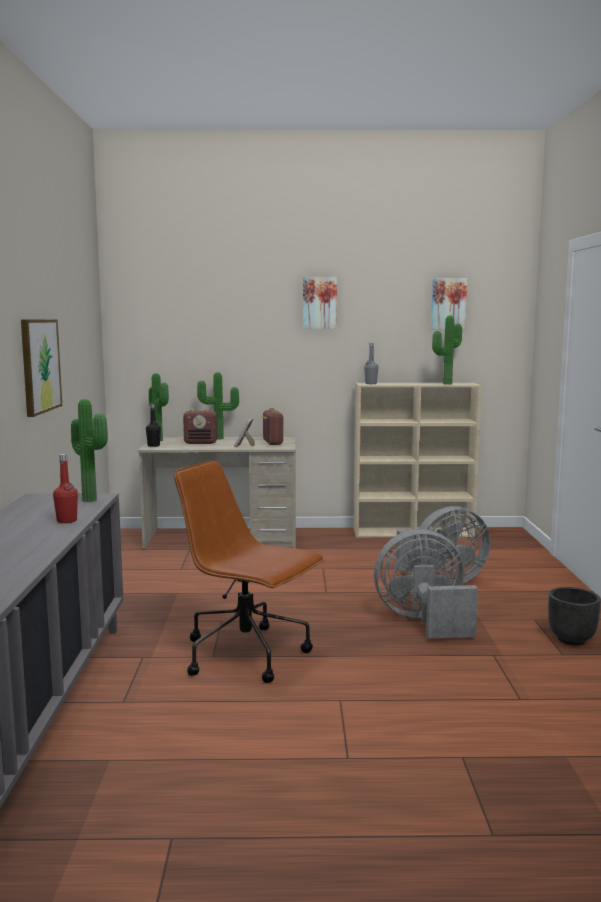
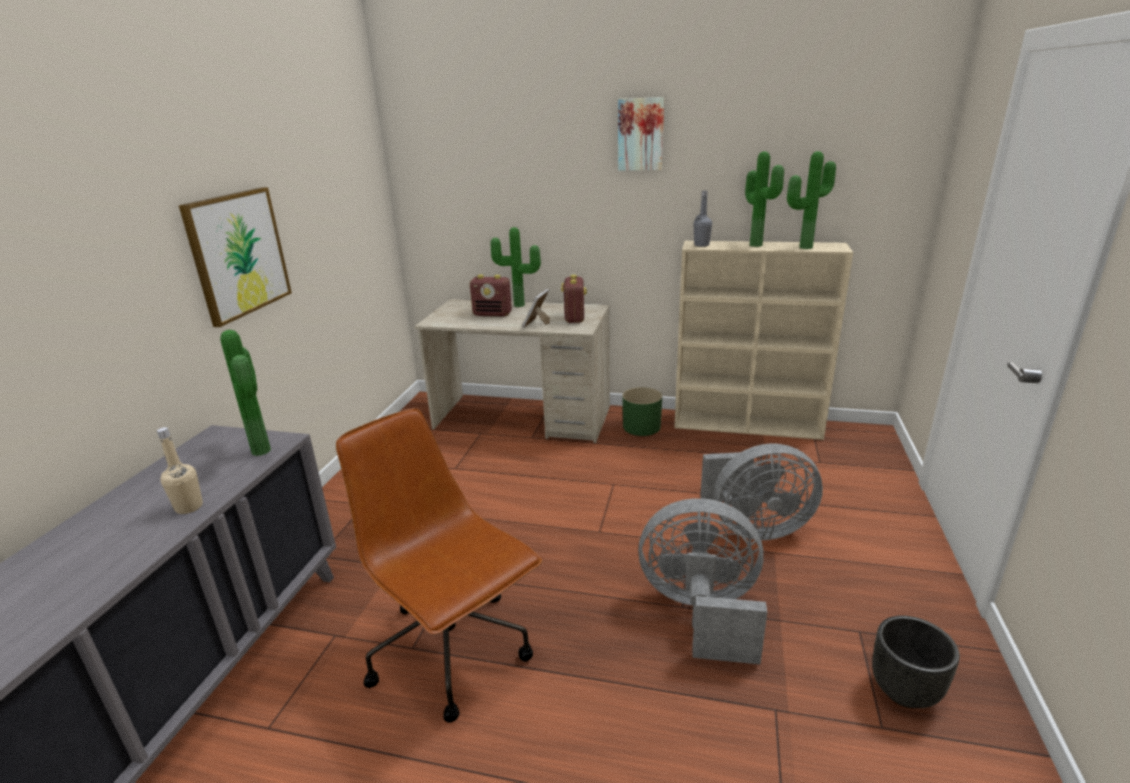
camera: 15 degrees right, 15 degrees up
(67, 521) = (189, 507): red bottle -> beige bottle
(153, 445) = (437, 318): black bottle -> none
(159, 440) = (452, 306): potted plant -> potted plant (758, 245)
(329, 538) = (642, 427): none -> green planter
(448, 304) = (820, 131): picture -> none

